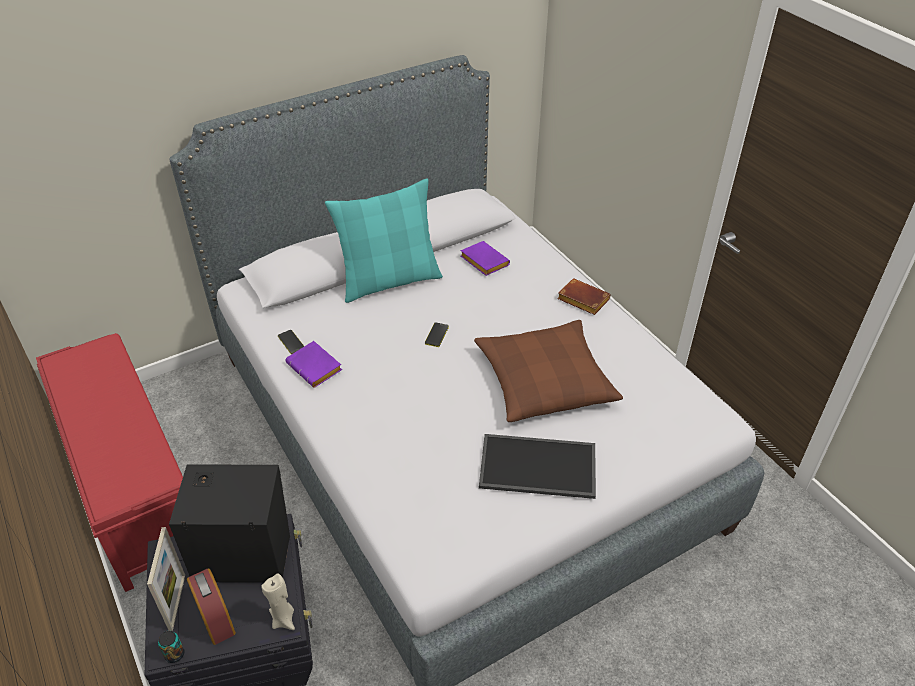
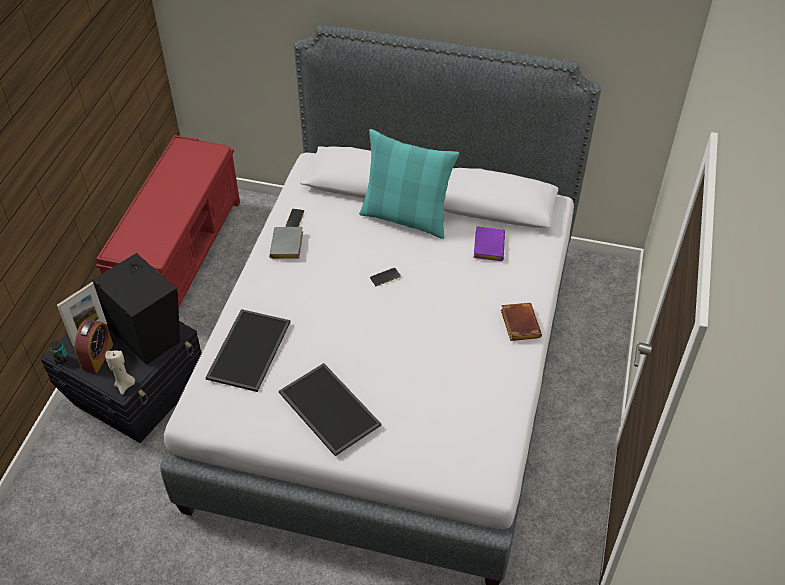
camera: 45 degrees right, 5 degrees up
(316, 368) = (288, 247): purple book -> grey book
(400, 474) = (248, 349): none -> tray
(544, 380) = (412, 360): brown pillow -> none

